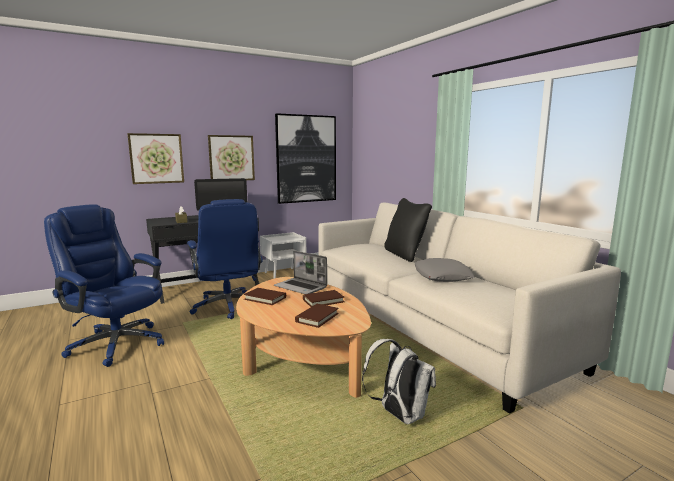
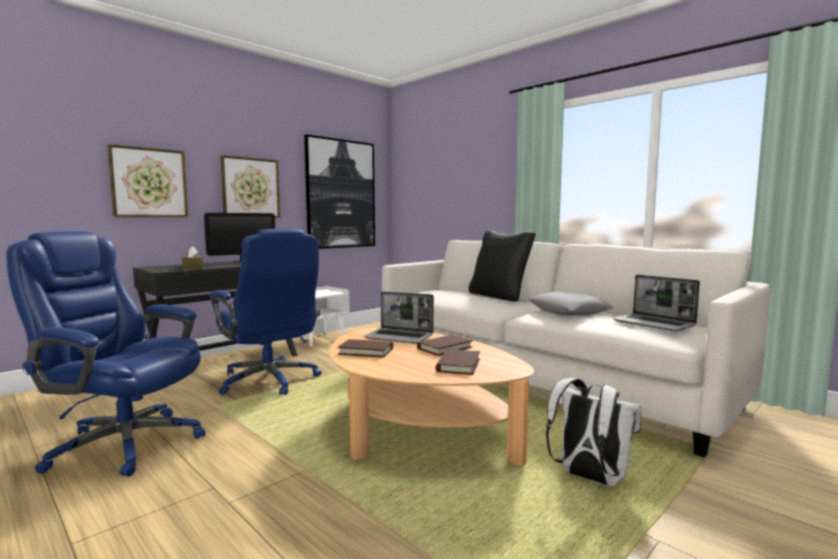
camera: 15 degrees left, 5 degrees down
(496, 296) = (654, 324): none -> laptop

